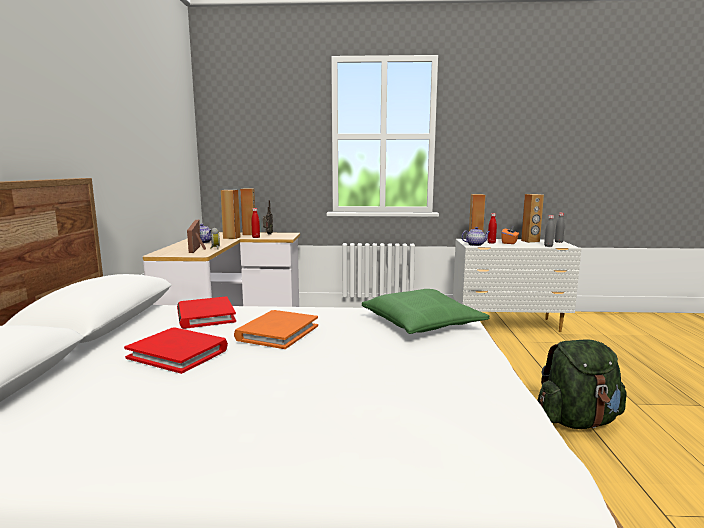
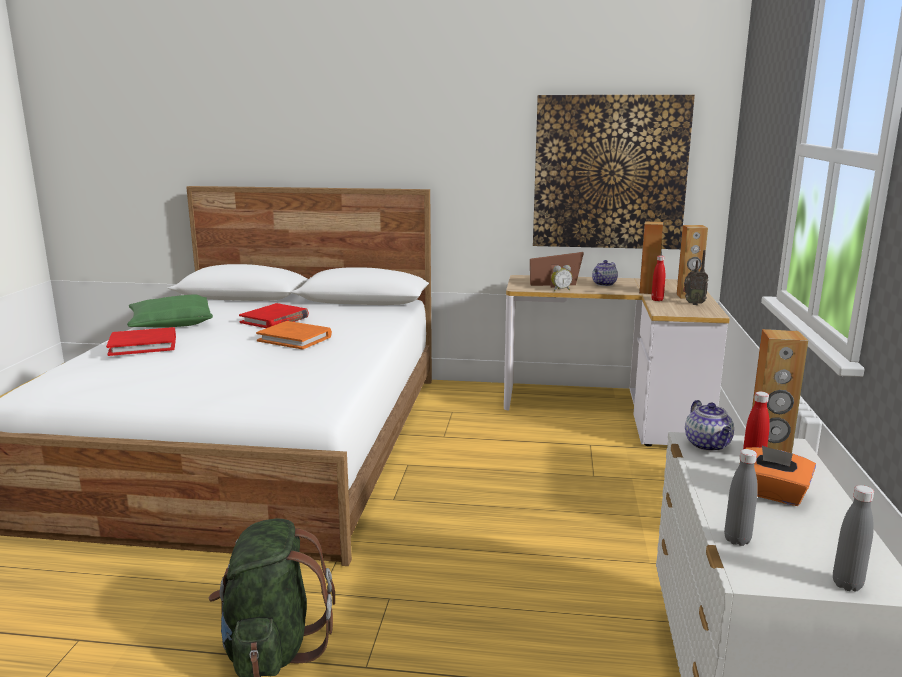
camera: 95 degrees right, 5 degrees up
(165, 159) = (609, 173): none -> picture
(205, 316) = (359, 320): red book -> red book (143, 345)
(422, 324) = (284, 386): green pillow -> green pillow (170, 322)
(530, 241) = (825, 533): brown speaker -> none

